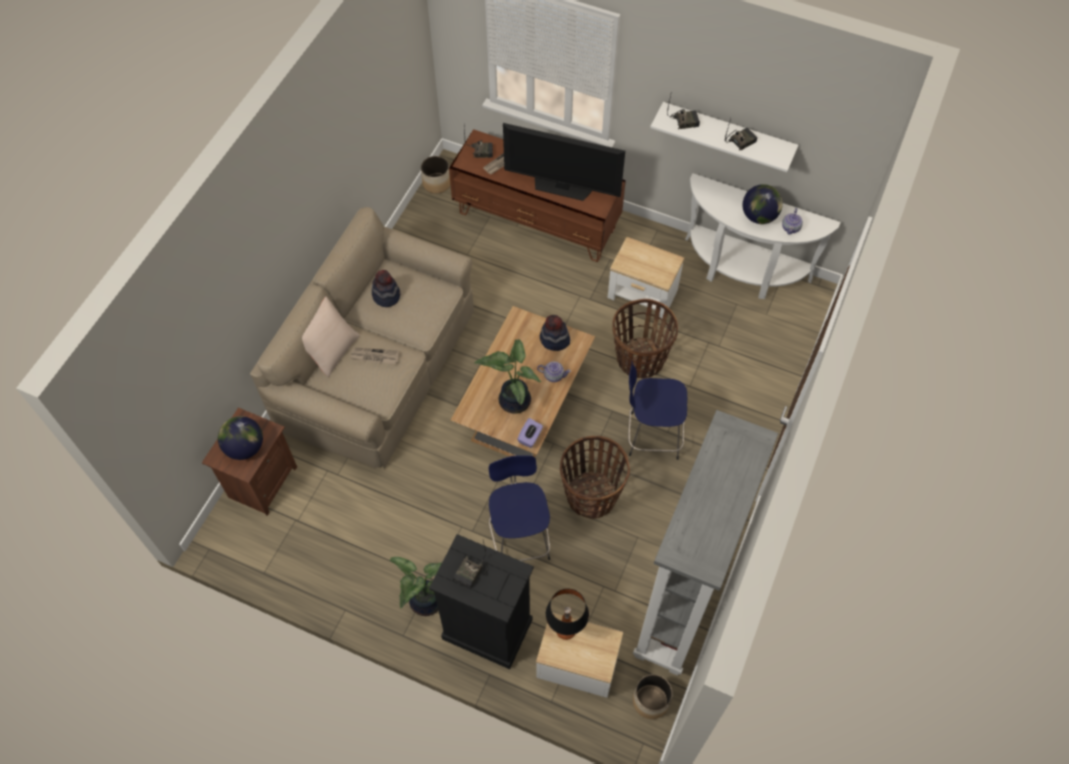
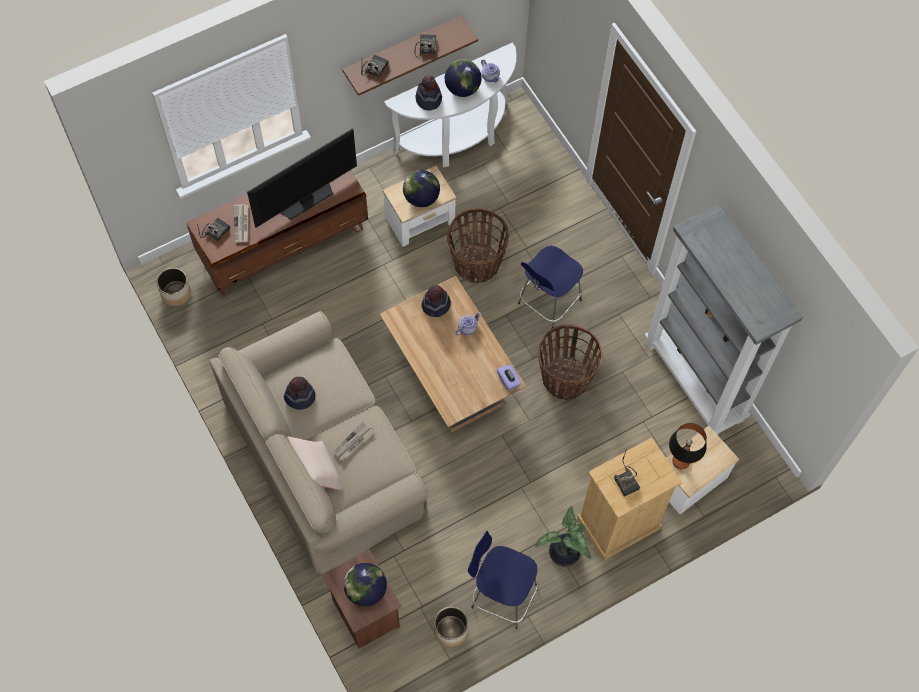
camera: 55 degrees left, 5 degrees up
(486, 629) = (618, 524): black dresser -> beige dresser
(513, 399) = (466, 370): potted plant -> none
(519, 538) = (561, 452): blue stool -> blue stool (501, 595)
(644, 266) = (421, 198): none -> globe
(650, 701) = (749, 451): planter -> planter (451, 631)
(724, 200) = (429, 99): none -> hat
(727, 134) = (402, 51): white shelf -> brown shelf

